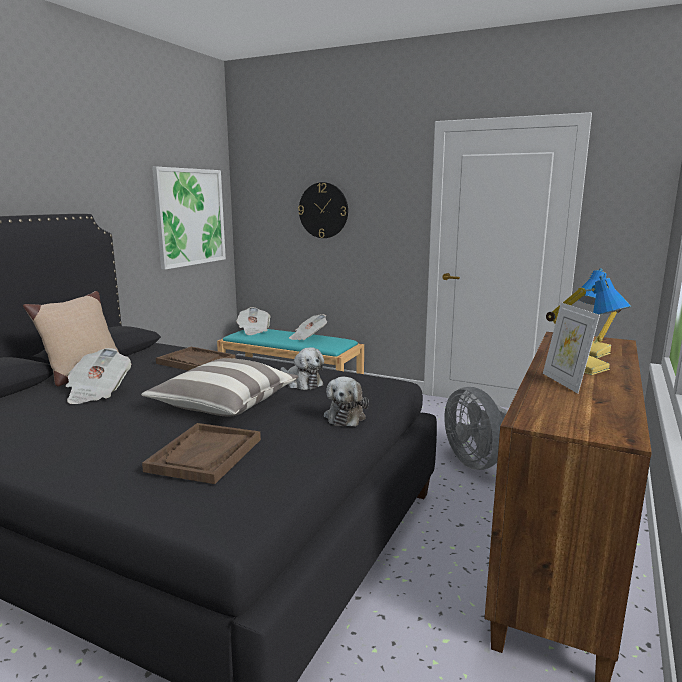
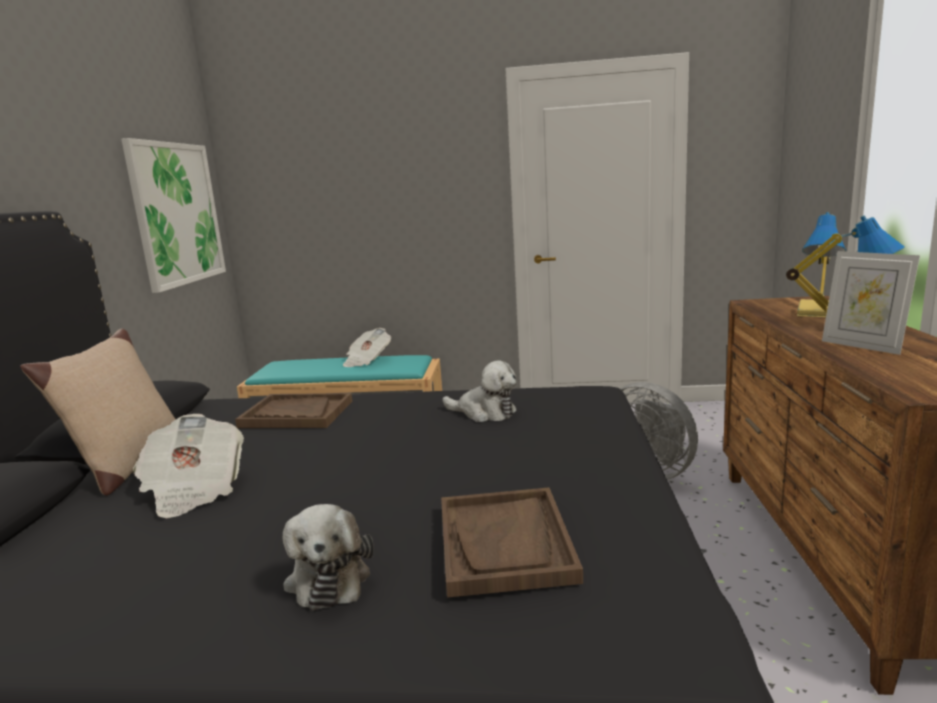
camera: 20 degrees left, 0 degrees up
(224, 404) = (420, 463): pillow -> none
(253, 330) = (283, 364): newspaper -> none
(323, 210) = (363, 191): wall clock -> none
(345, 416) = (602, 442): plush toy -> plush toy (329, 577)

